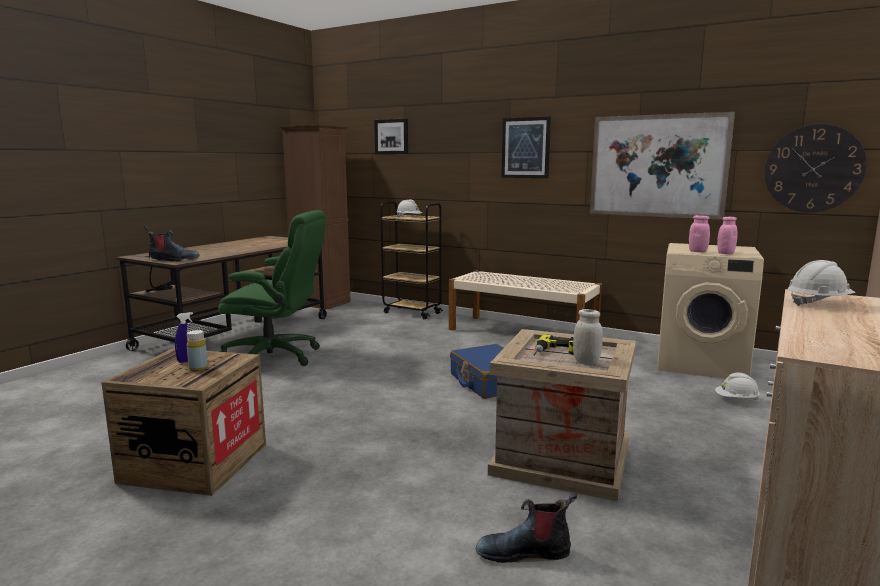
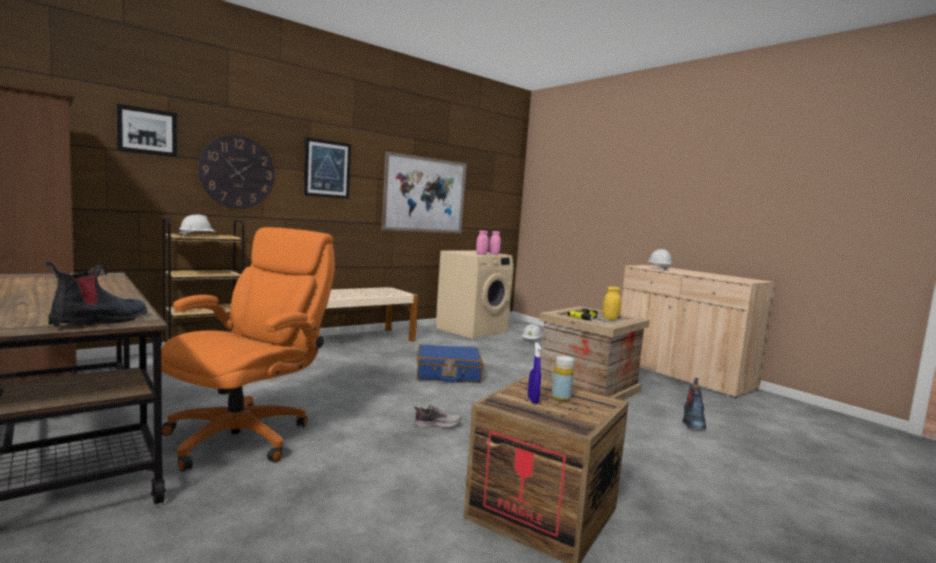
camera: 70 degrees left, 5 degrees down
(278, 357) = (246, 435): green office chair -> orange office chair
(345, 400) = (436, 424): none -> shoe
(586, 362) = (610, 319): white jar -> yellow jar
(813, 168) = (498, 203): wall clock -> wall clock (237, 172)

